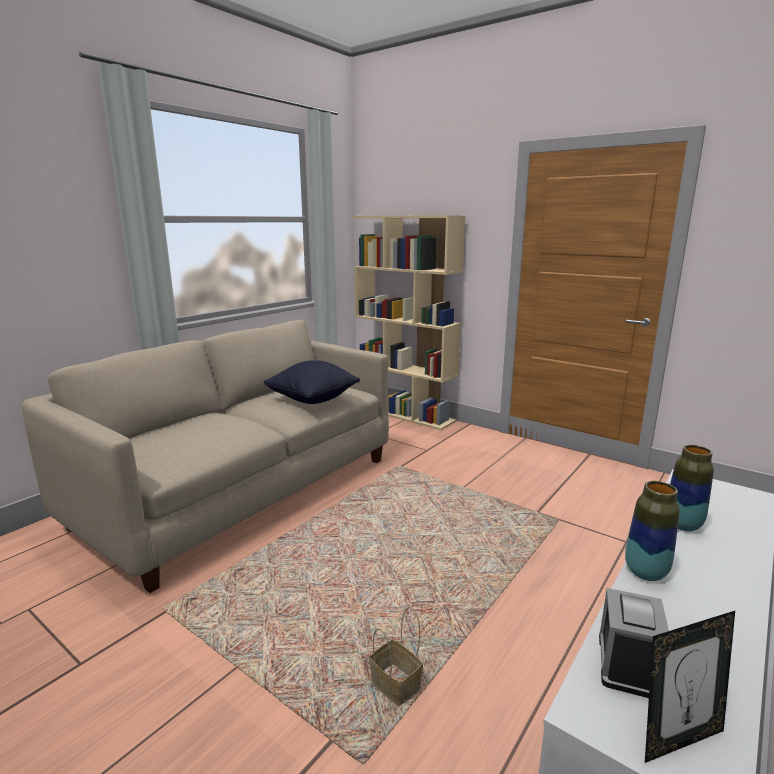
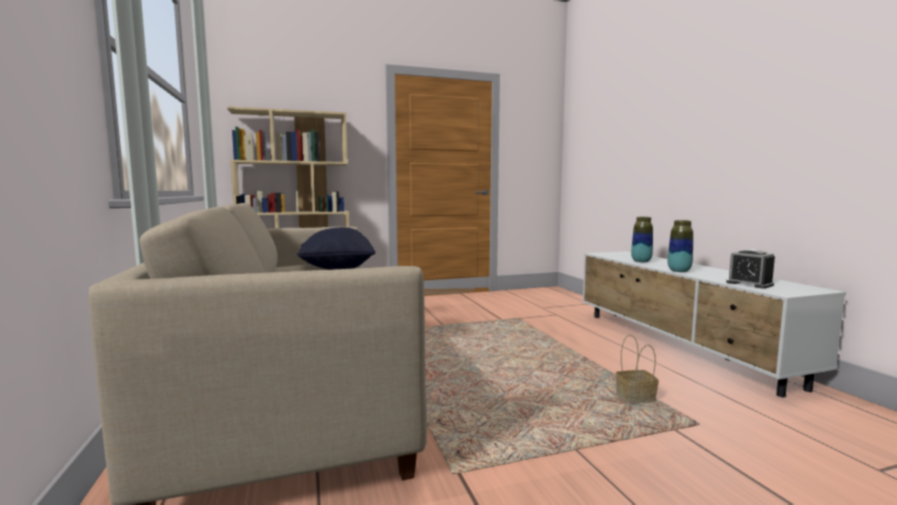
camera: 55 degrees left, 10 degrees down
(678, 738) = (797, 288): picture frame -> none

